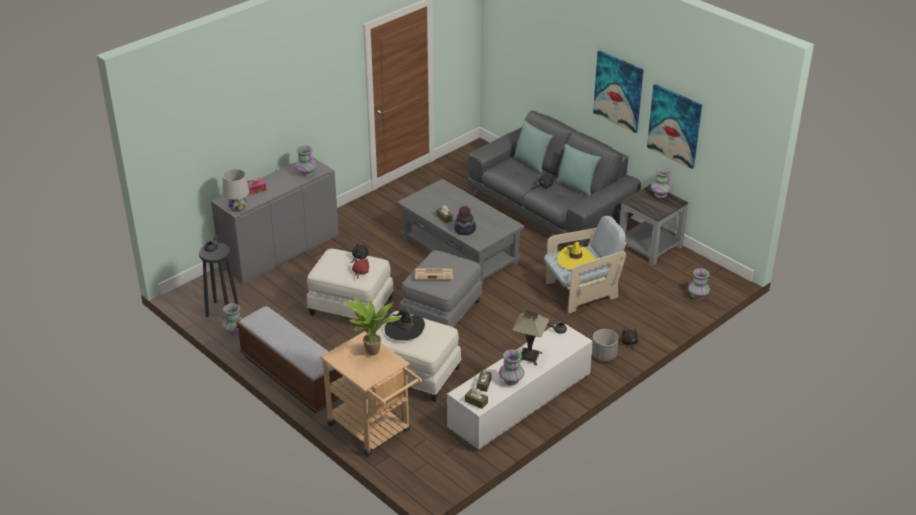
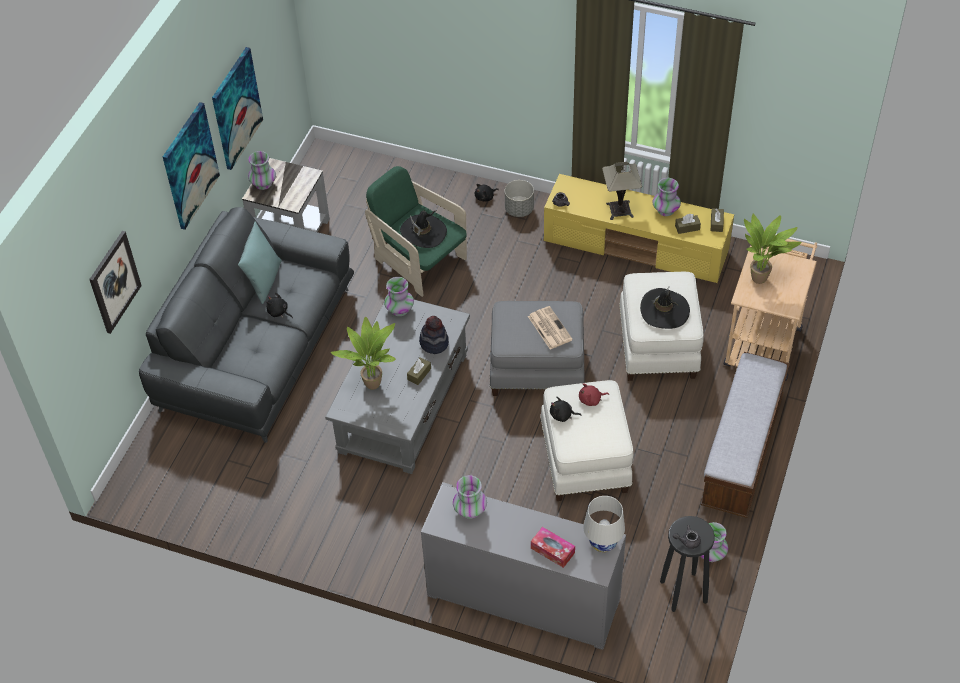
camera: 115 degrees left, 15 degrees up
(453, 200) = (372, 382): none -> potted plant
(520, 402) = (637, 246): white tv stand -> yellow tv stand
(532, 163) = (226, 344): turquoise pillow -> none
(537, 55) = (114, 282): none -> picture
(575, 260) = (423, 232): yellow hat -> black hat
(581, 292) = (419, 261): beige armchair -> green armchair
(697, 295) = (367, 169): vase -> vase (400, 309)

